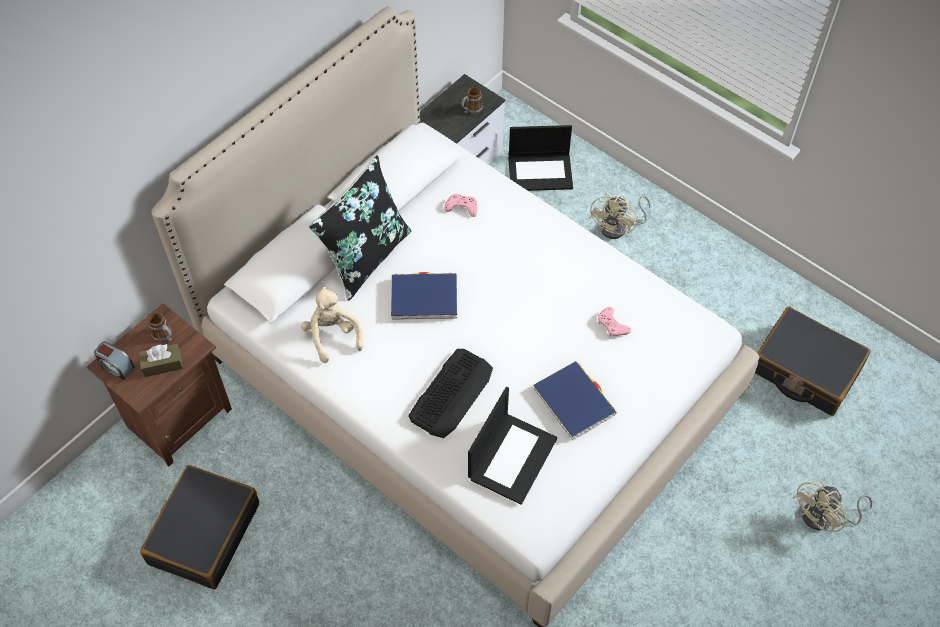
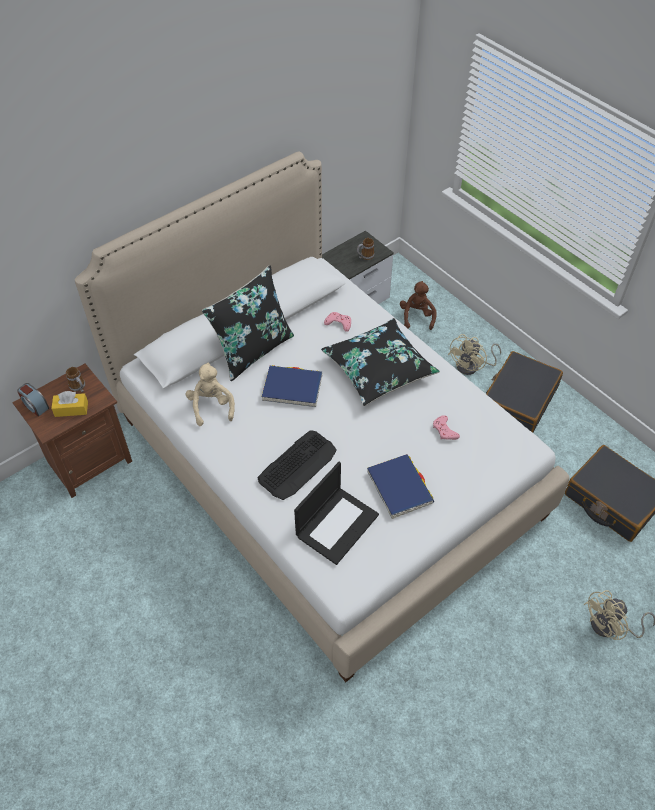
camera: 10 degrees right, 5 degrees down
(162, 364) = (71, 409): brown tissue box -> yellow tissue box
(204, 533) = (85, 554): black suitcase -> black suitcase (518, 400)
(521, 259) = (378, 369): none -> black pillow
(541, 172) = (417, 317): laptop -> brown plush toy

